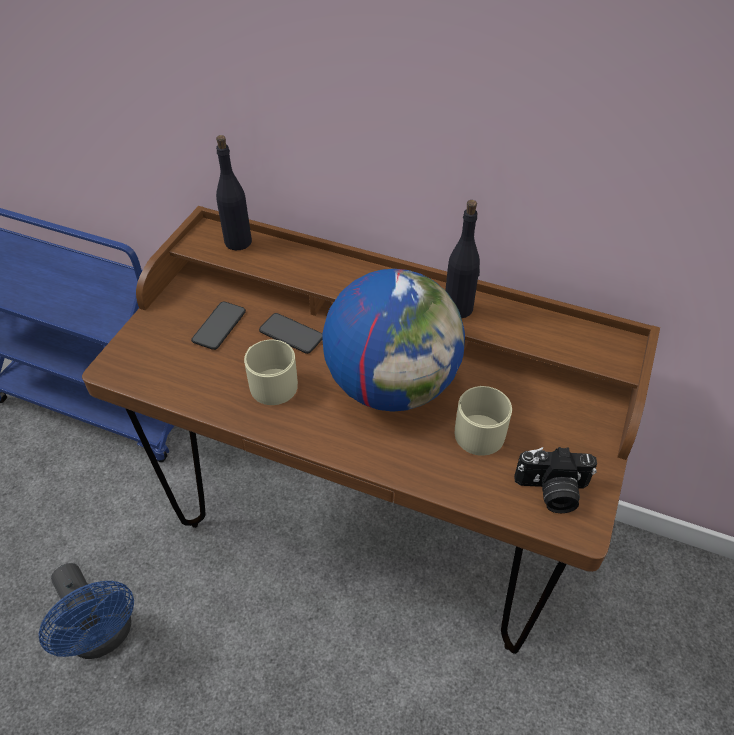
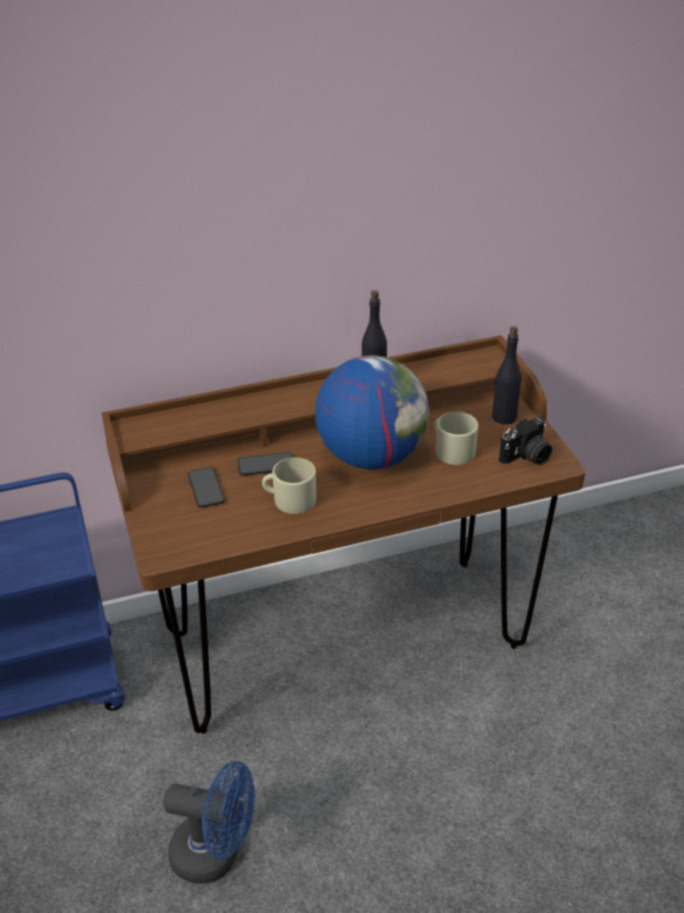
camera: 40 degrees left, 10 degrees down
(238, 241) = (166, 421): black bottle -> black bottle (504, 417)

